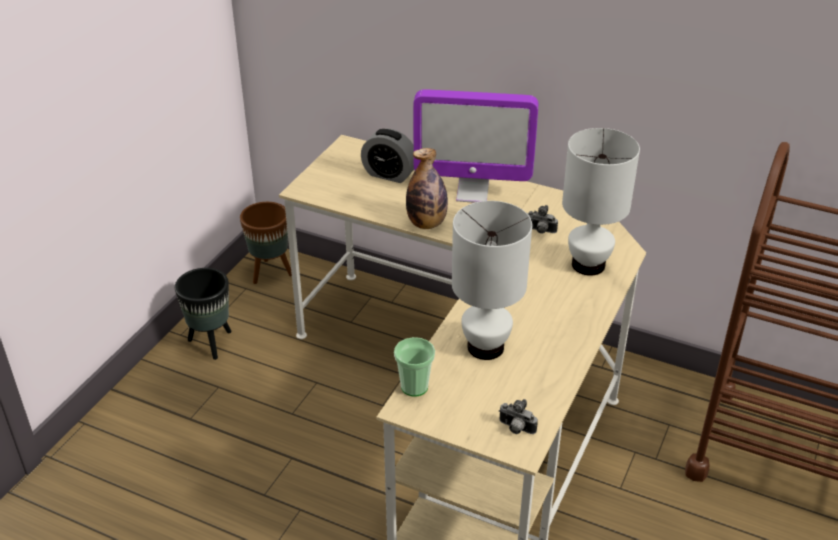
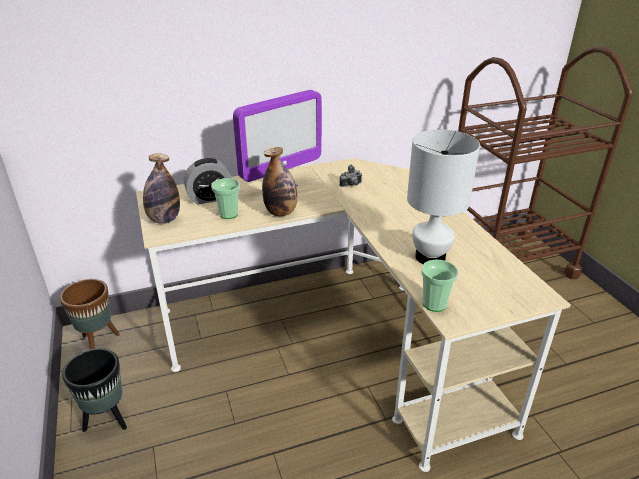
camera: 45 degrees left, 5 degrees down
(324, 177) = (164, 220): none -> bottle
(380, 200) = (228, 214): none -> cup
(515, 429) = (521, 288): camera -> none
(589, 265) = (403, 189): white table lamp -> none

